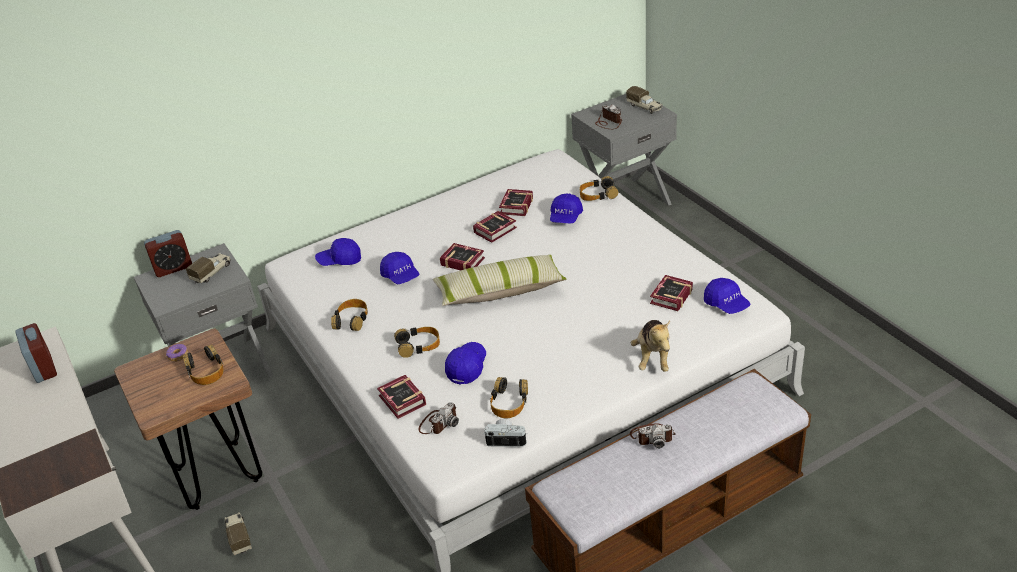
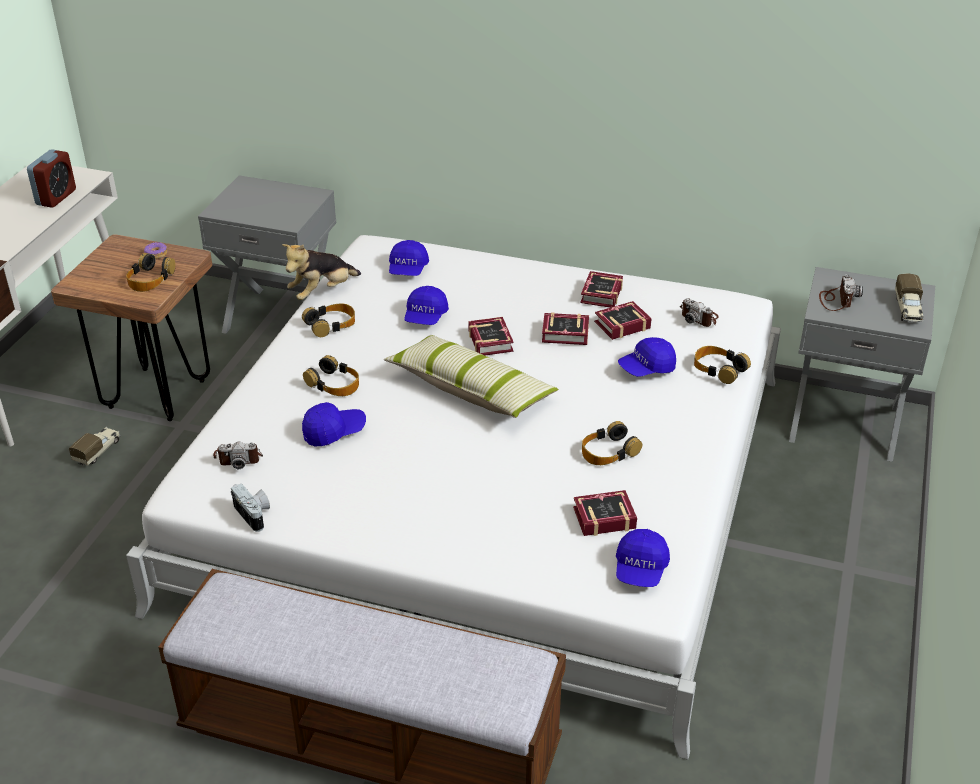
camera: 45 degrees right, 0 degrees up
(173, 268) = (270, 186): alarm clock -> none
(212, 272) = (285, 208): toy truck -> none
(339, 260) = (408, 270): blue cap -> blue cap turned 120 degrees counterclockwise
(402, 402) = (246, 419): book -> book (599, 295)
(509, 402) = (310, 488): headphones -> headphones (608, 451)
(652, 436) = (359, 621): camera -> camera (699, 317)
(653, 357) = (483, 556): plush toy -> plush toy (322, 292)

